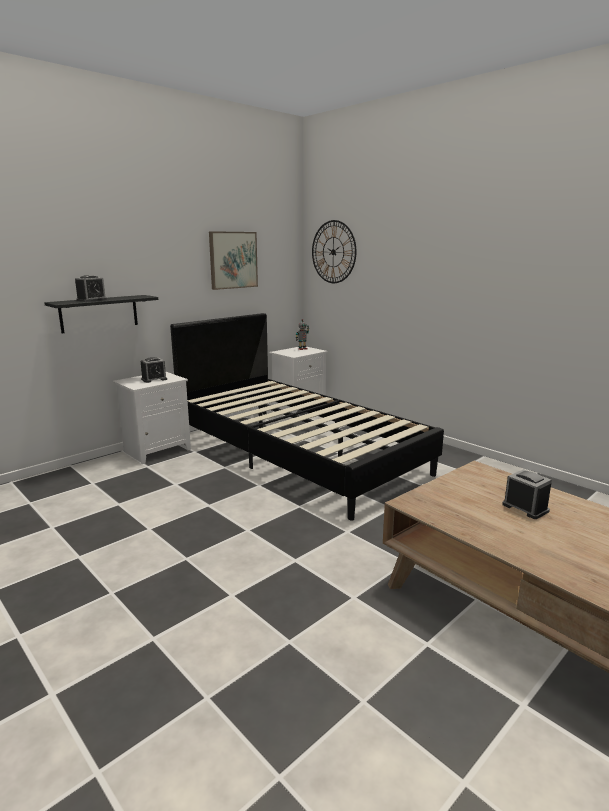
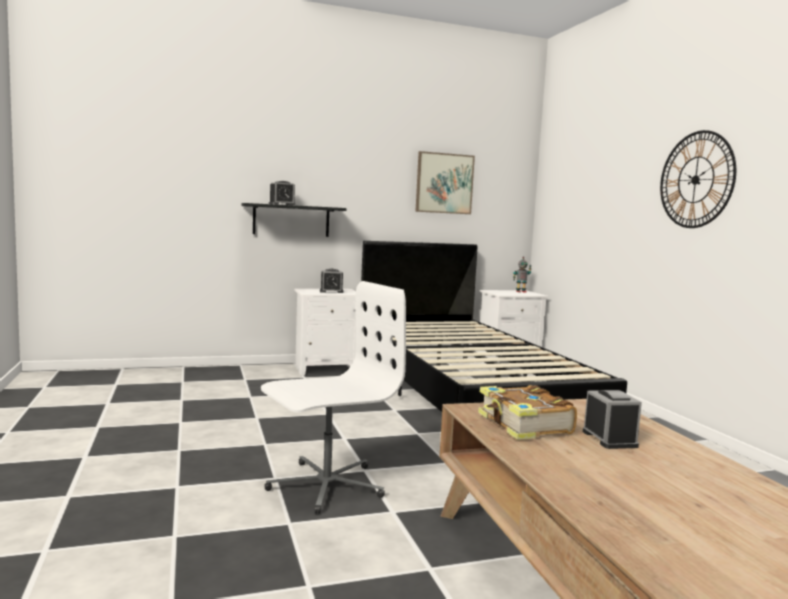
camera: 25 degrees right, 10 degrees down
(280, 588) = (325, 485): none -> white office chair
(333, 252) = (563, 180): wall clock -> wall clock (696, 180)
(463, 510) = (524, 425): none -> book

